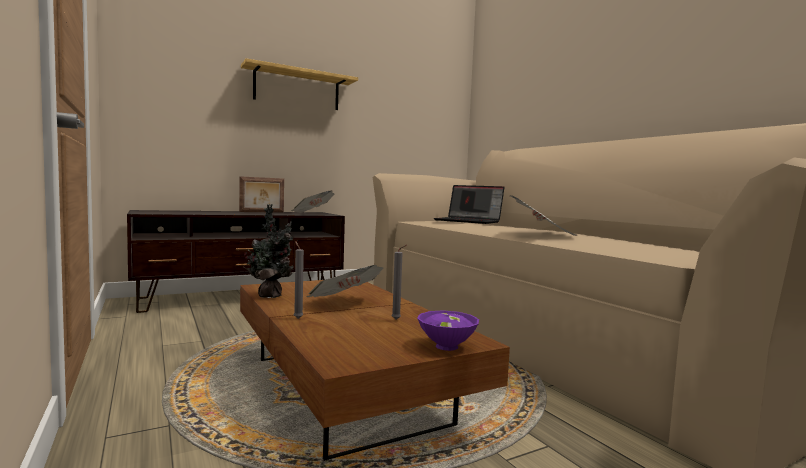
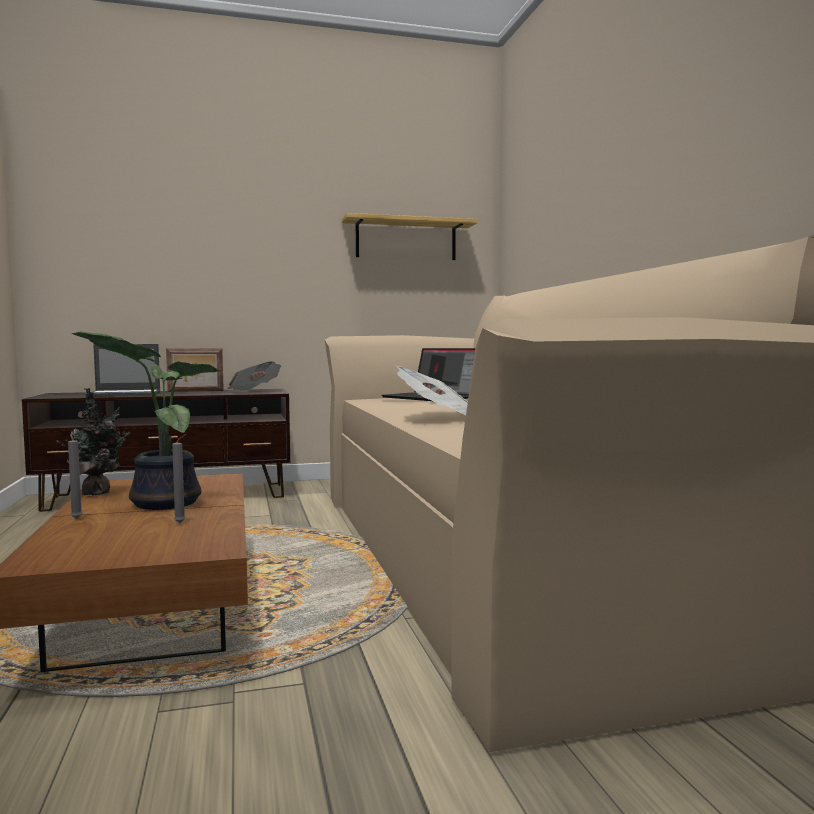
camera: 15 degrees right, 0 degrees up
(211, 213) = (125, 394): none -> laptop
(297, 89) = (243, 234): shelf -> shelf (406, 240)
(344, 302) = (162, 503): newspaper -> potted plant
(447, 346) = (175, 553): purple bowl -> none

